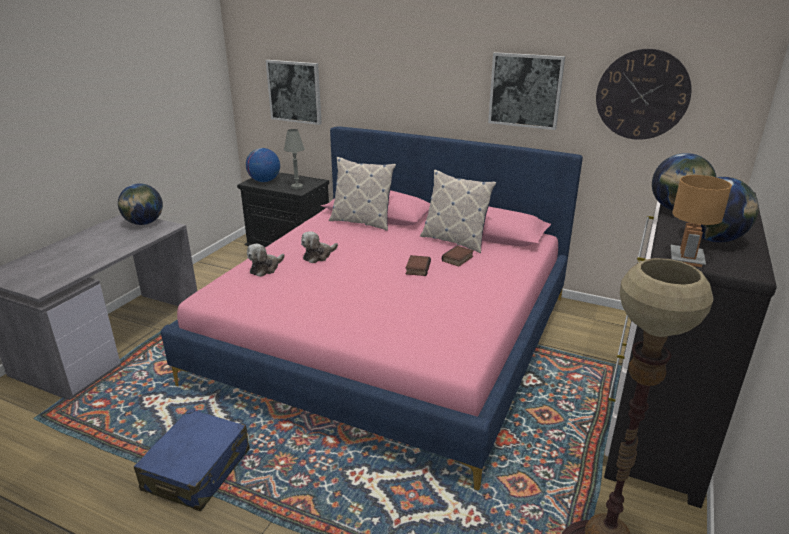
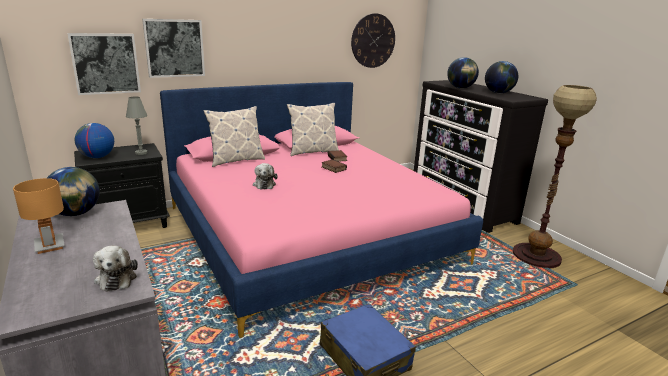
camera: 55 degrees left, 5 degrees down
(265, 268) = (251, 203): plush toy -> plush toy (116, 278)
(525, 90) = (311, 44): picture -> picture (174, 48)
(687, 258) = (514, 99): brown table lamp -> brown table lamp (50, 245)

